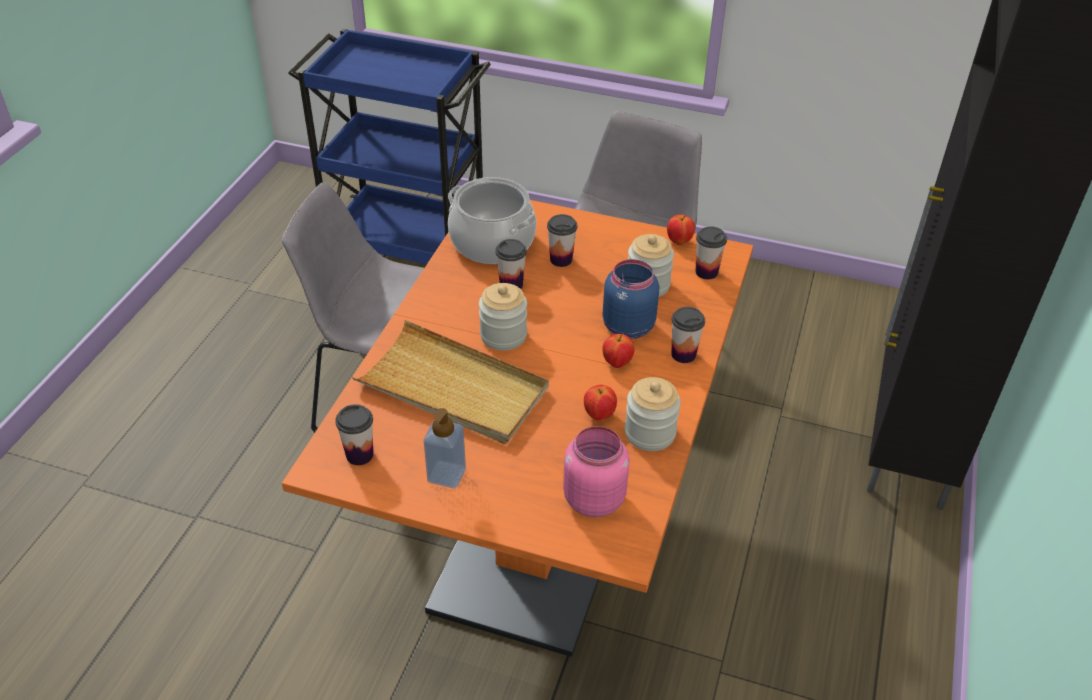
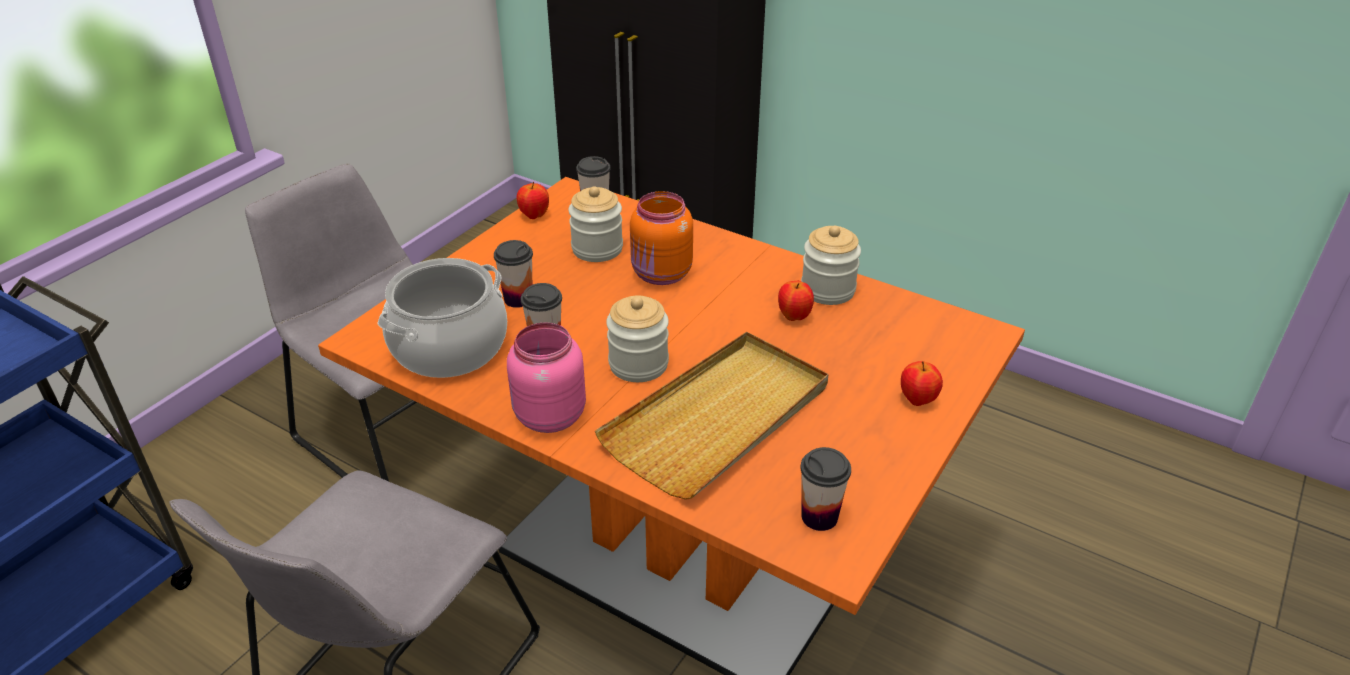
camera: 75 degrees left, 5 degrees down
(446, 475) = (866, 442): soap dispenser -> none
(592, 498) = (913, 341): pink jar -> pink jar (548, 417)
(617, 363) = (717, 291): apple -> apple (917, 400)
(626, 327) = (661, 275): blue jar -> orange jar
(683, 354) = (718, 248): cup -> none

